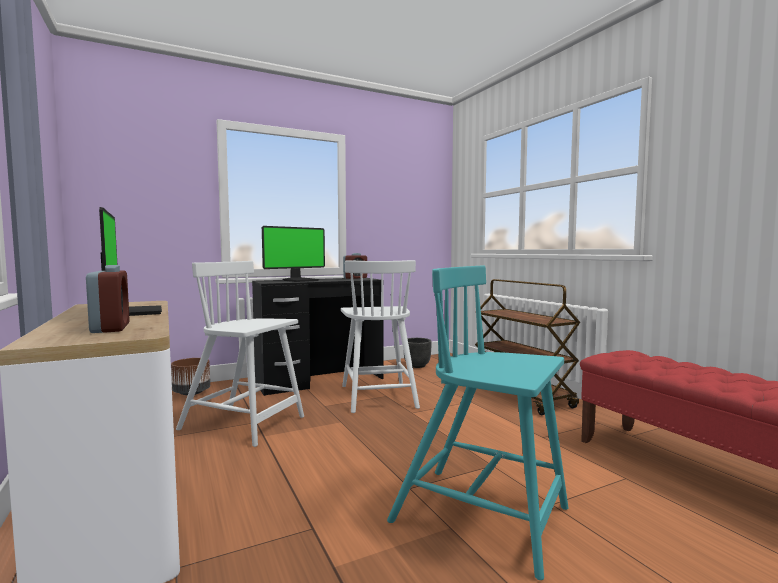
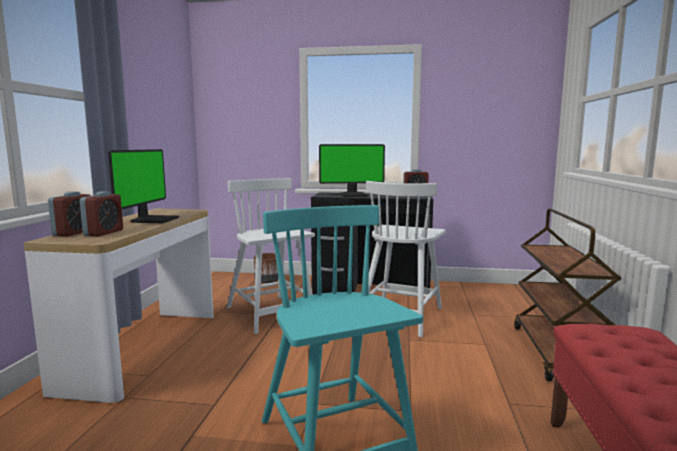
camera: 35 degrees right, 5 degrees up
(53, 333) = (73, 233): none -> alarm clock
(416, 366) = (483, 293): black planter -> none

